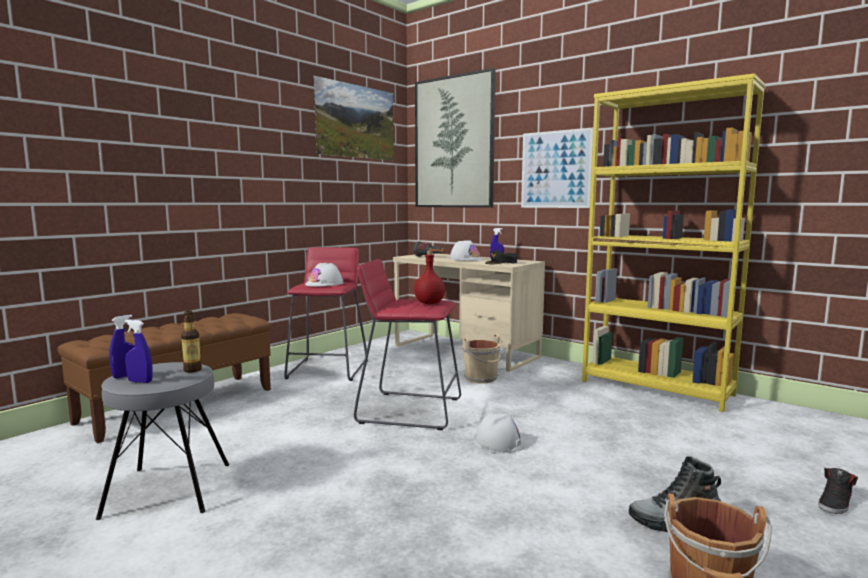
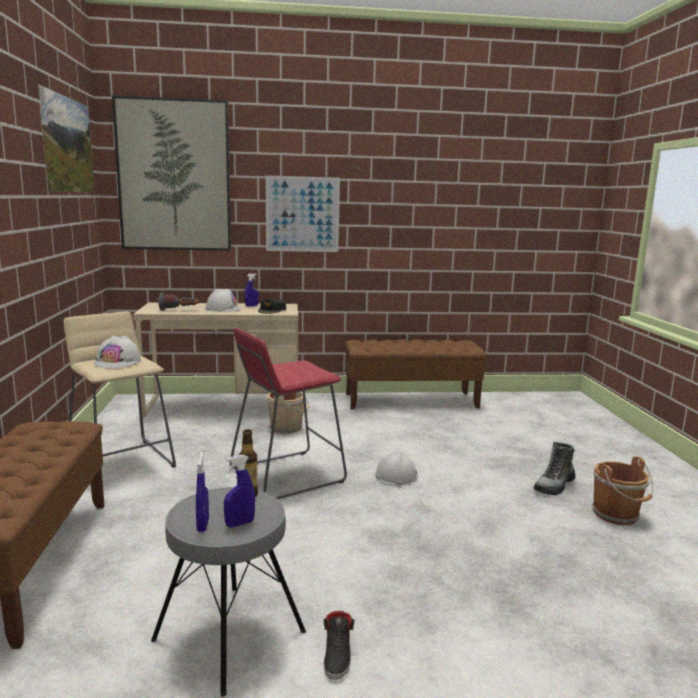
camera: 45 degrees left, 5 degrees up
(328, 369) = (121, 463): red stool -> beige stool
(430, 303) = (302, 366): red bottle -> none
(656, 388) = (411, 400): yellow bookcase -> brown bench
(835, 503) = (586, 446): black shoe -> black shoe (338, 655)

